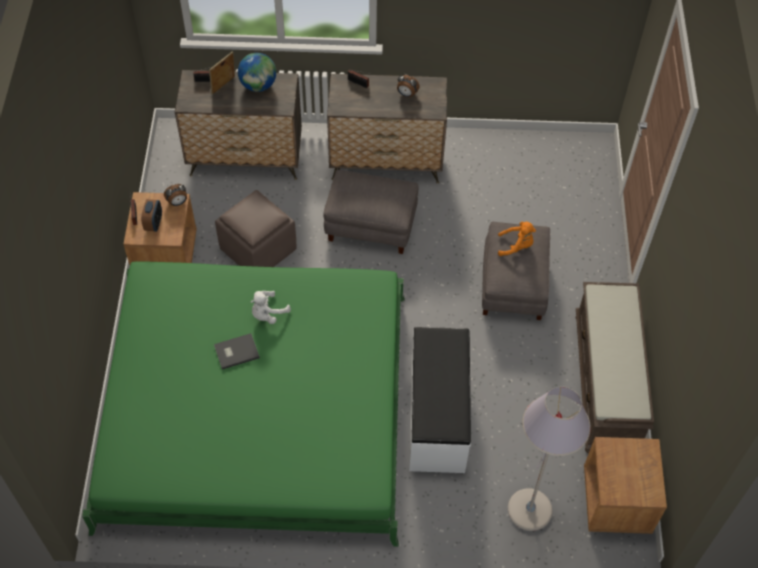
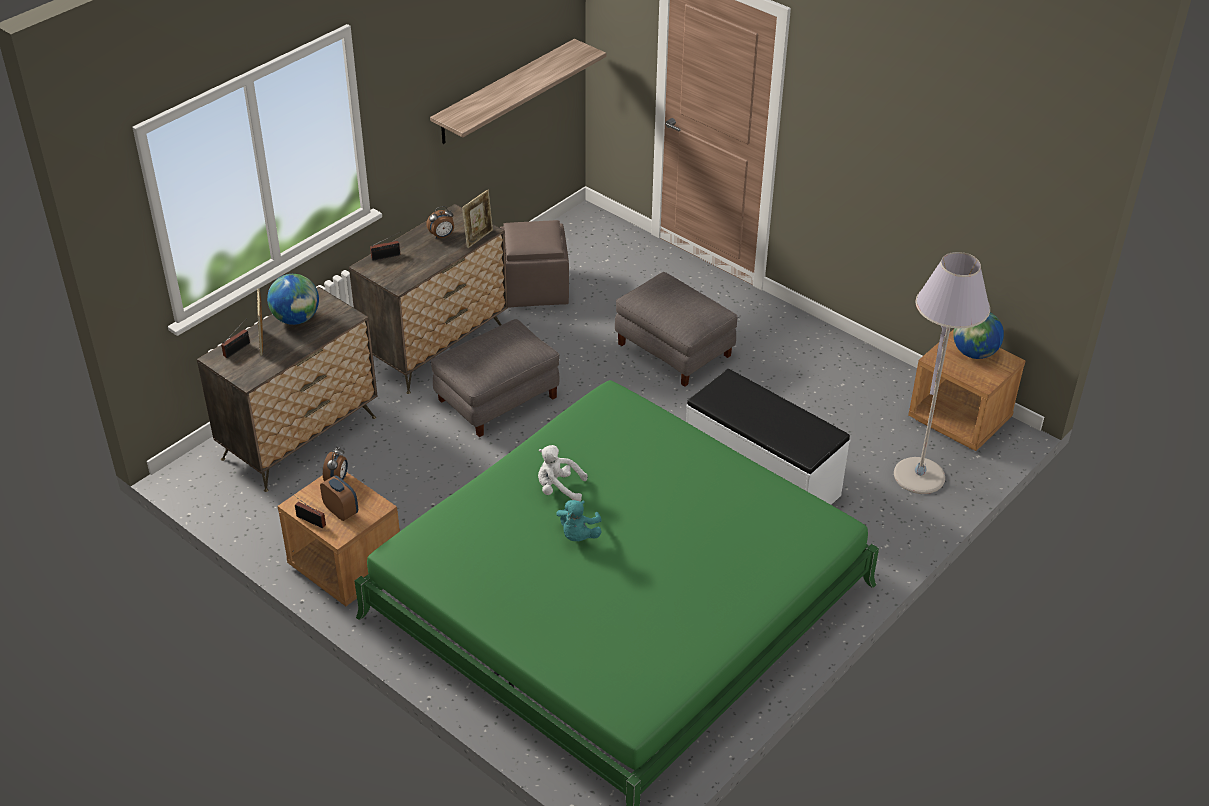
camera: 50 degrees left, 15 degrees down
(236, 351) = (578, 535): grey book -> turquoise plush toy
(259, 249) = (428, 492): brown ottoman -> brown ottoman (535, 288)
(268, 314) = (558, 488): white plush toy -> white plush toy turned 105 degrees clockwise
(424, 113) = (479, 238): none -> picture frame
(516, 246) = (664, 298): orange plush toy -> none
(539, 21) = (505, 92): none -> shelf
(607, 384) = (838, 356): brown bench -> none
(639, 468) = (974, 353): none -> globe

